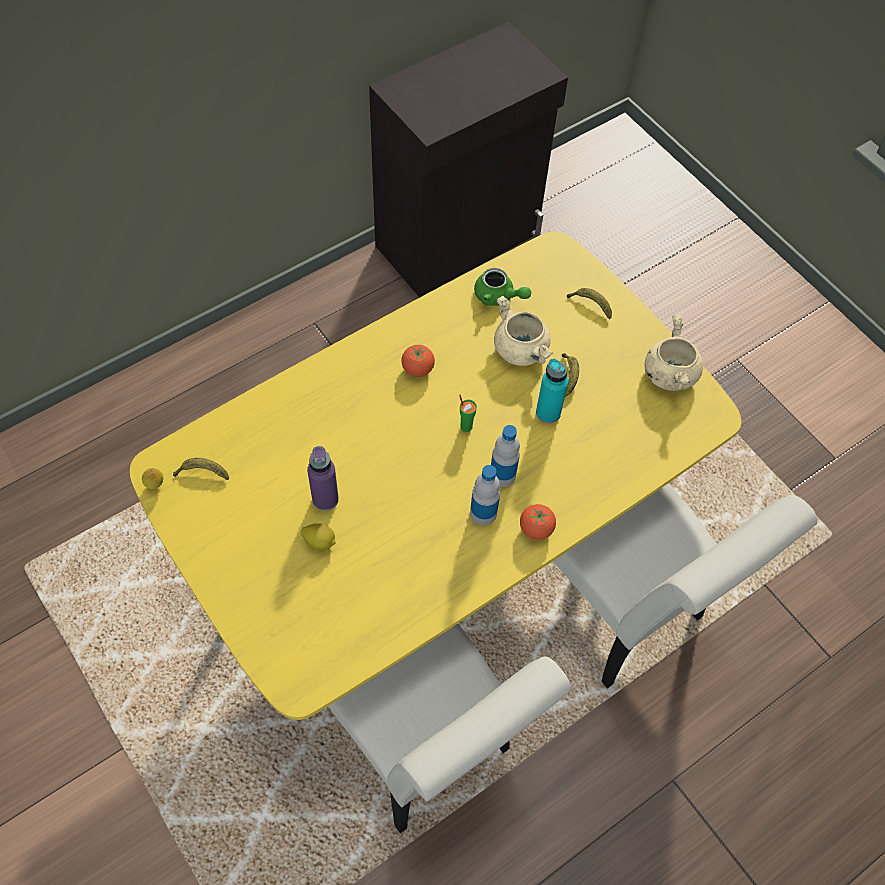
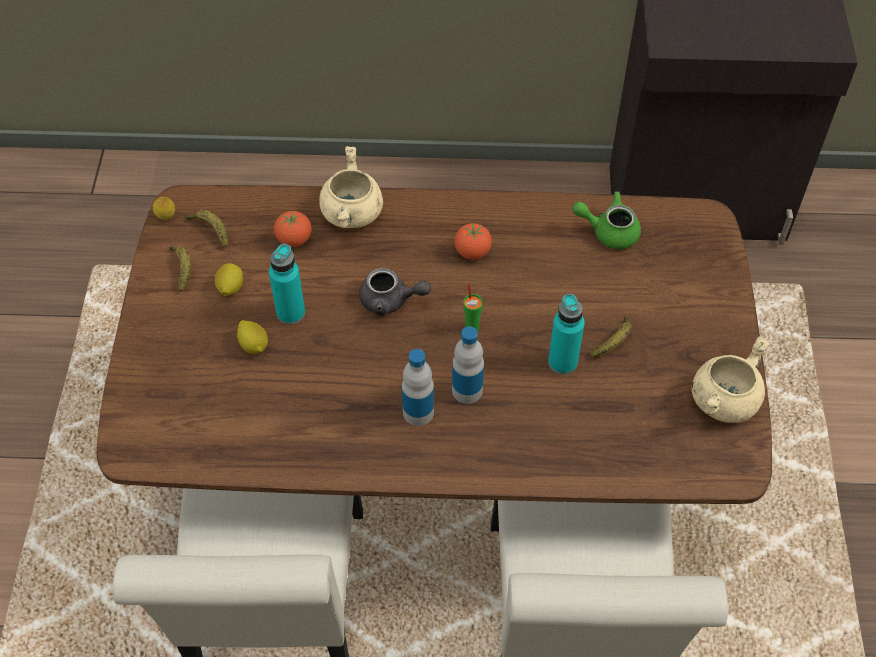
camera: 40 degrees right, 5 degrees down
(260, 509) = (230, 288): none -> lemon
(325, 499) = (290, 313): purple bottle -> turquoise bottle
(391, 443) = (391, 301): none -> grey teapot
(436, 551) = (436, 472): yellow dining table -> brown dining table
(498, 297) = (609, 231): green teapot -> green teapot turned 120 degrees clockwise
(522, 350) = (588, 292): beige cooking pot -> beige cooking pot (353, 215)
(536, 529) = (455, 458): tomato -> tomato (294, 239)
(590, 305) = (697, 290): banana -> banana (183, 269)

